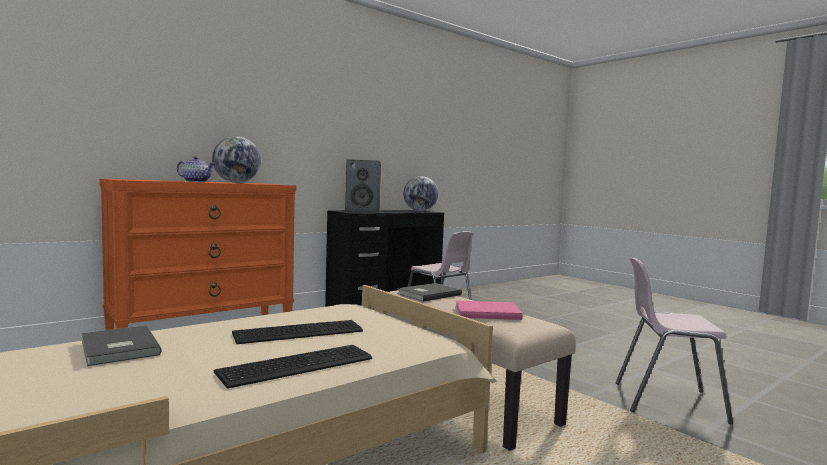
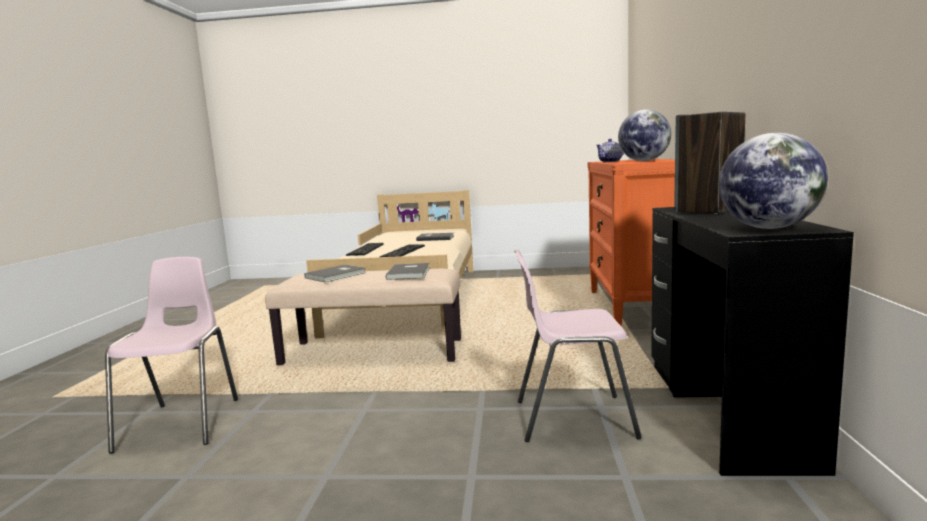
camera: 135 degrees right, 5 degrees up
(485, 312) = (337, 275): pink book -> grey book
(667, 401) = (182, 423): pink chair -> pink chair turned 60 degrees counterclockwise

